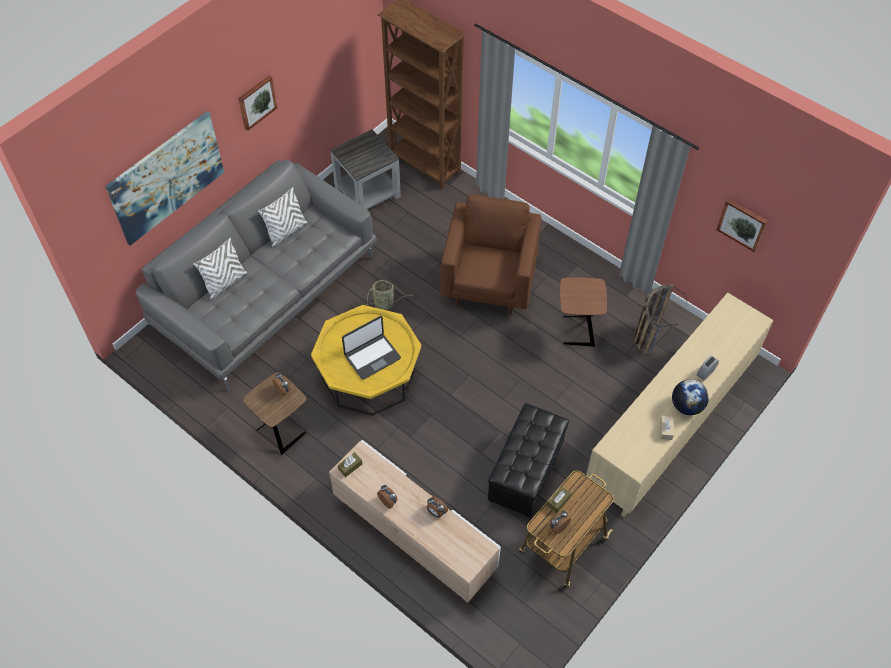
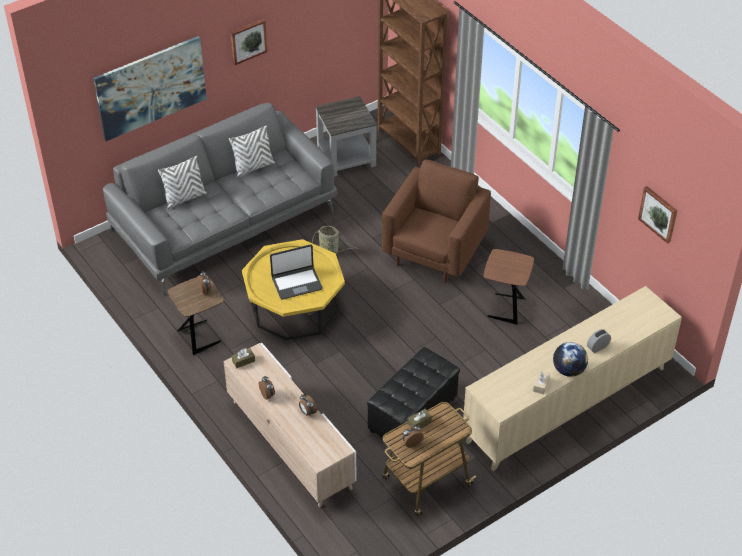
camera: 15 degrees right, 10 degrees down
(650, 333) = (576, 323): basket -> none

